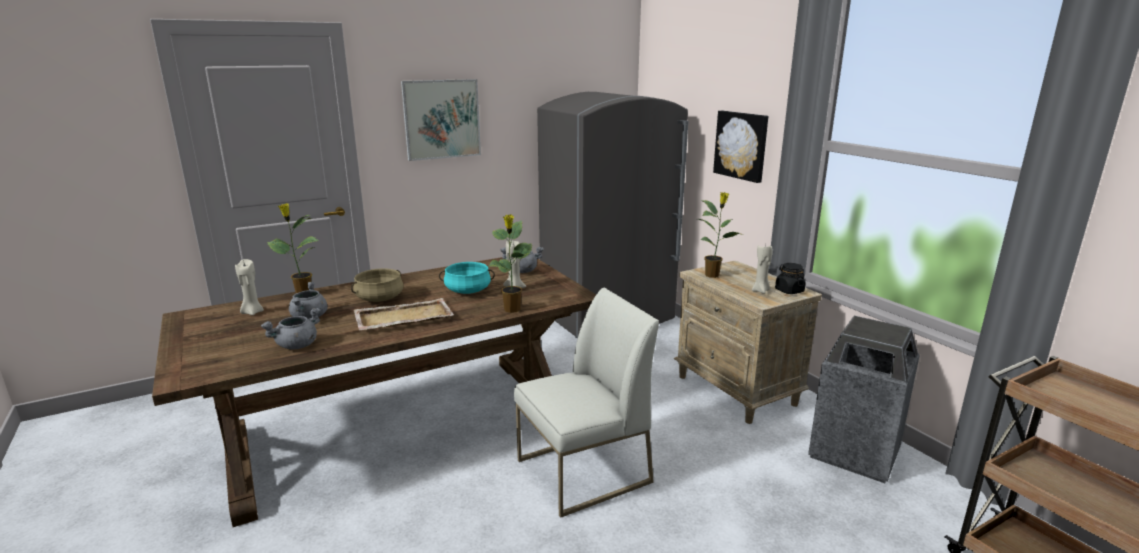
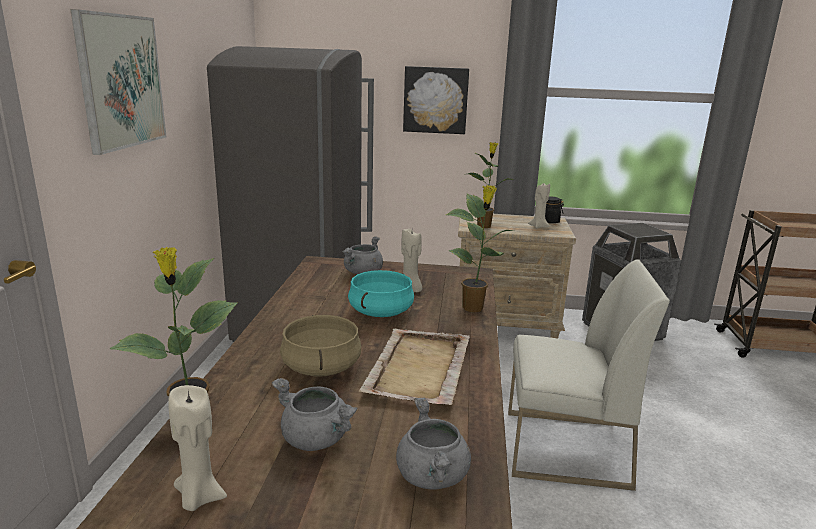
camera: 55 degrees left, 0 degrees up
(583, 472) = (564, 449): white chair -> white chair turned 90 degrees clockwise

